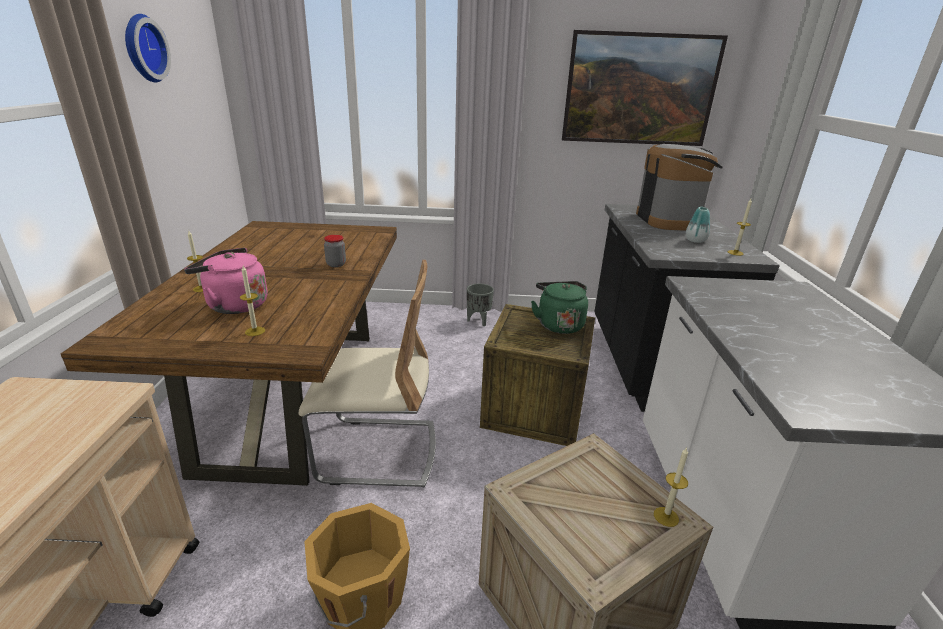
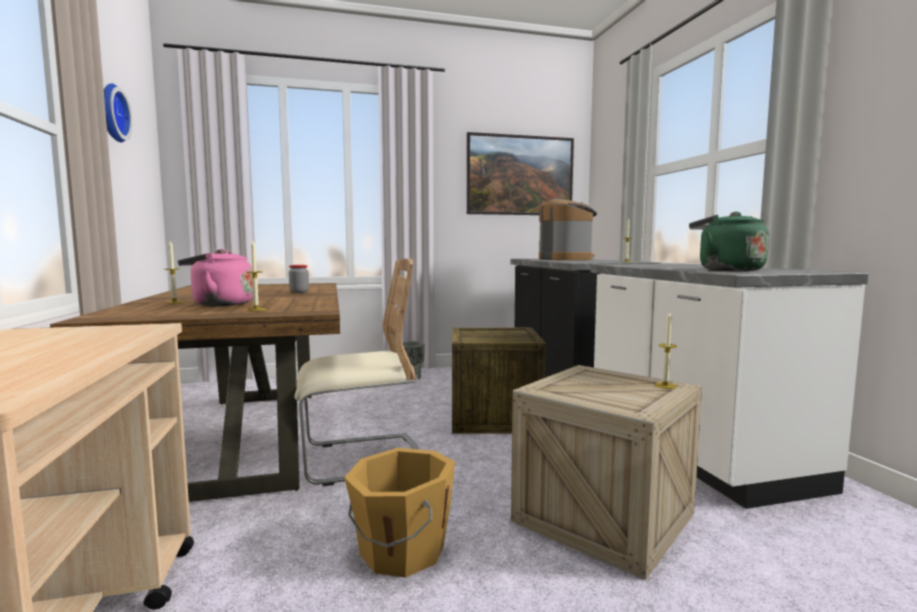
camera: 15 degrees left, 20 degrees down
(558, 324) = (505, 331): green kettle -> green kettle (726, 270)
(695, 240) = (594, 260): vase -> none

